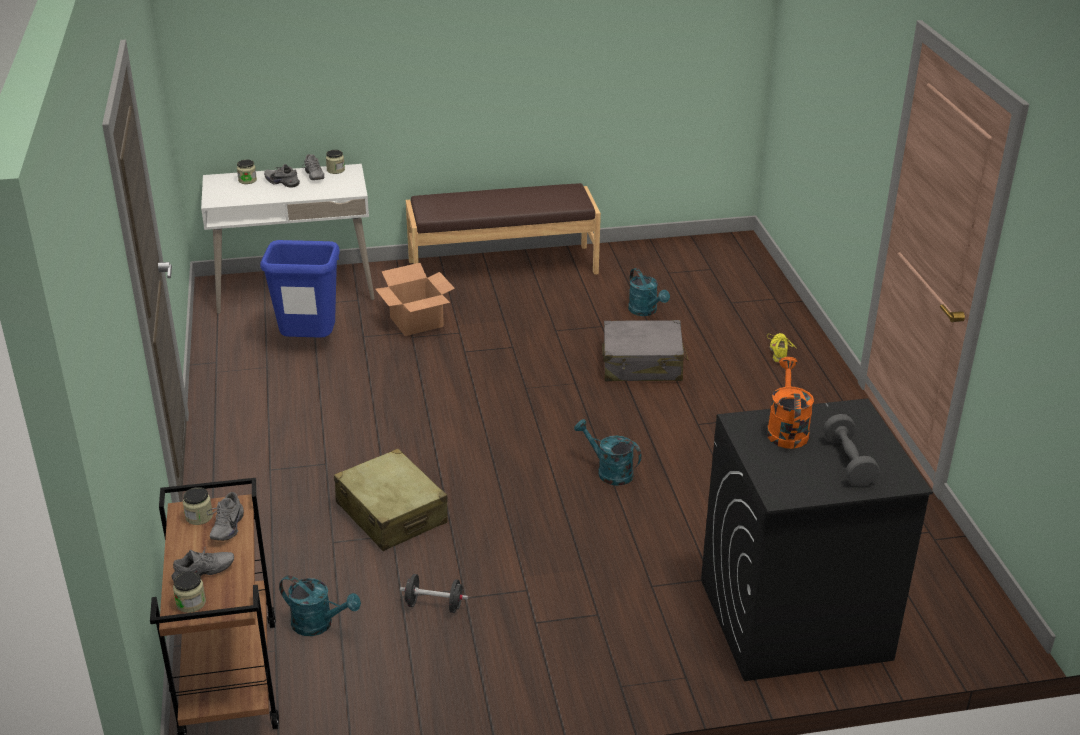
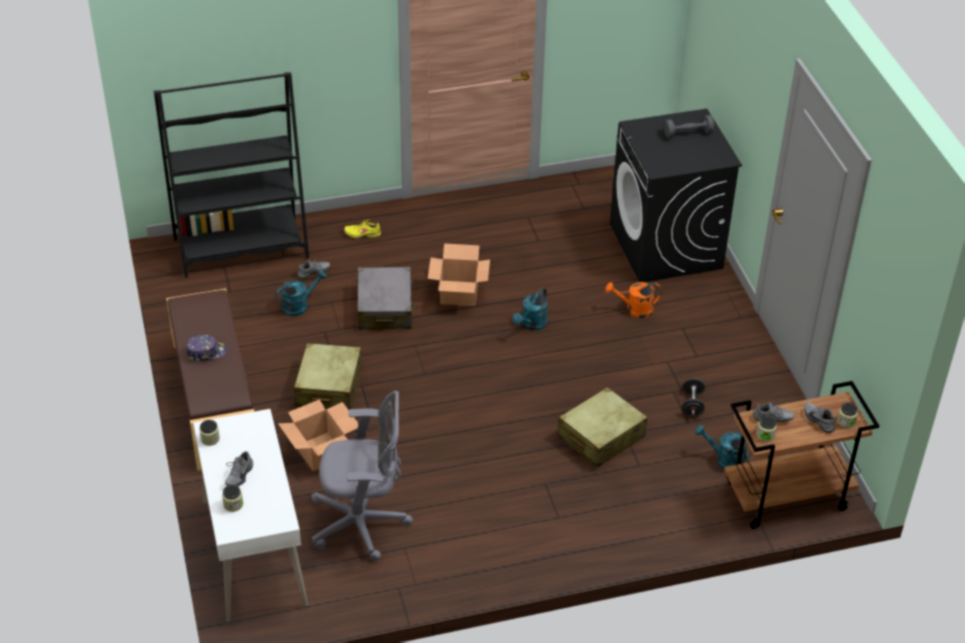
camera: 95 degrees left, 10 degrees up
(308, 344) = (363, 524): blue trash can -> grey office chair
(313, 176) = (225, 454): grey shoe -> grey shoe (314, 273)
(319, 624) = (725, 460): turquoise watering can -> turquoise watering can turned 90 degrees counterclockwise
(496, 200) = (206, 352): none -> cap
(512, 327) = (329, 387): none -> beige suitcase
(670, 418) = (459, 293): none -> cardboard box
(741, 278) = (241, 248): none -> black bookcase
(786, 429) = (661, 153): orange watering can -> orange watering can (634, 310)

